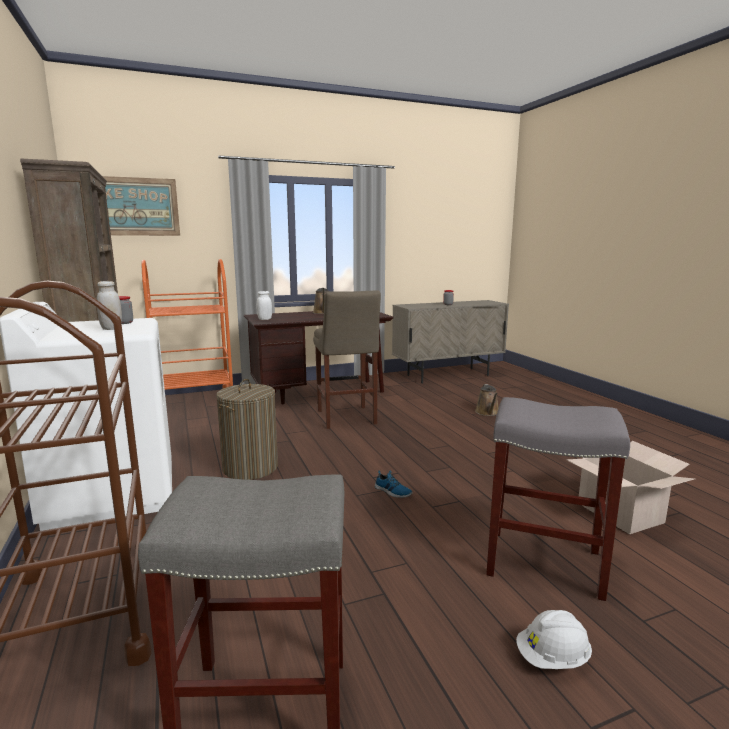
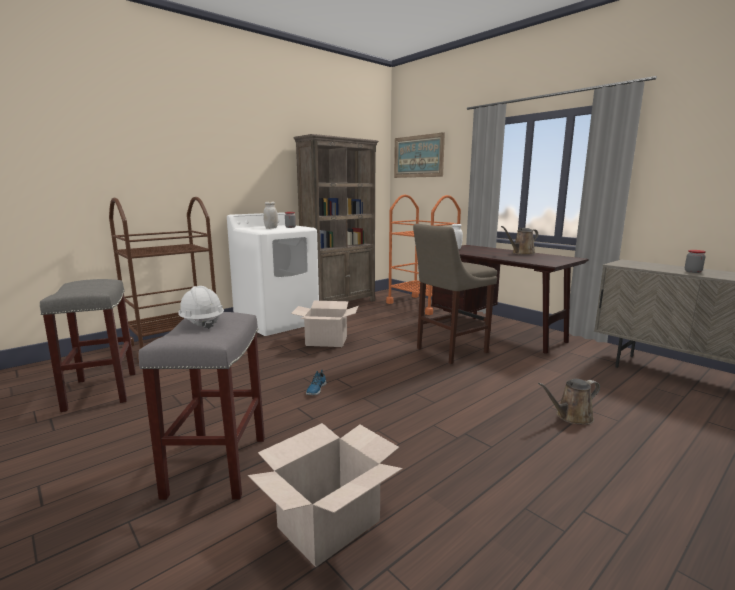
camera: 70 degrees right, 0 degrees up
(250, 467) = (326, 341): laundry basket -> cardboard box
(552, 658) = (102, 470): white hard hat -> white hard hat (201, 322)

